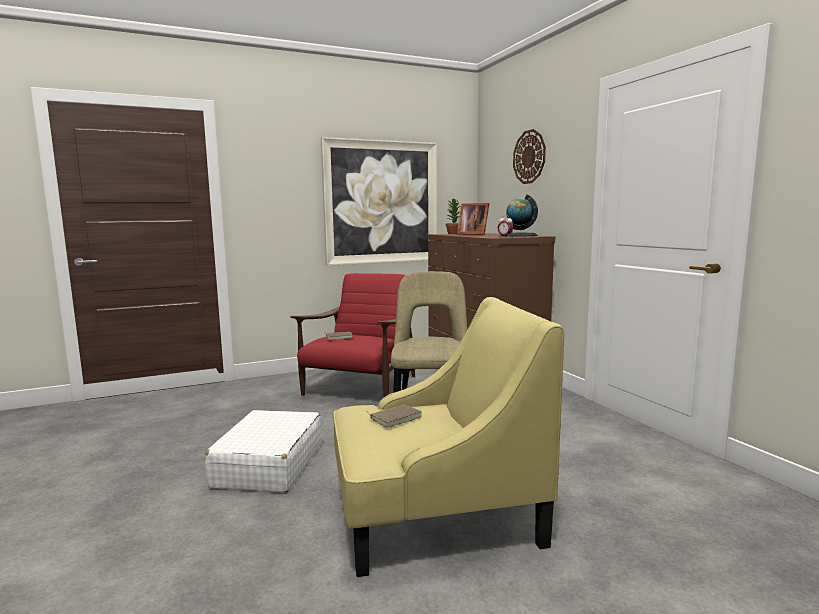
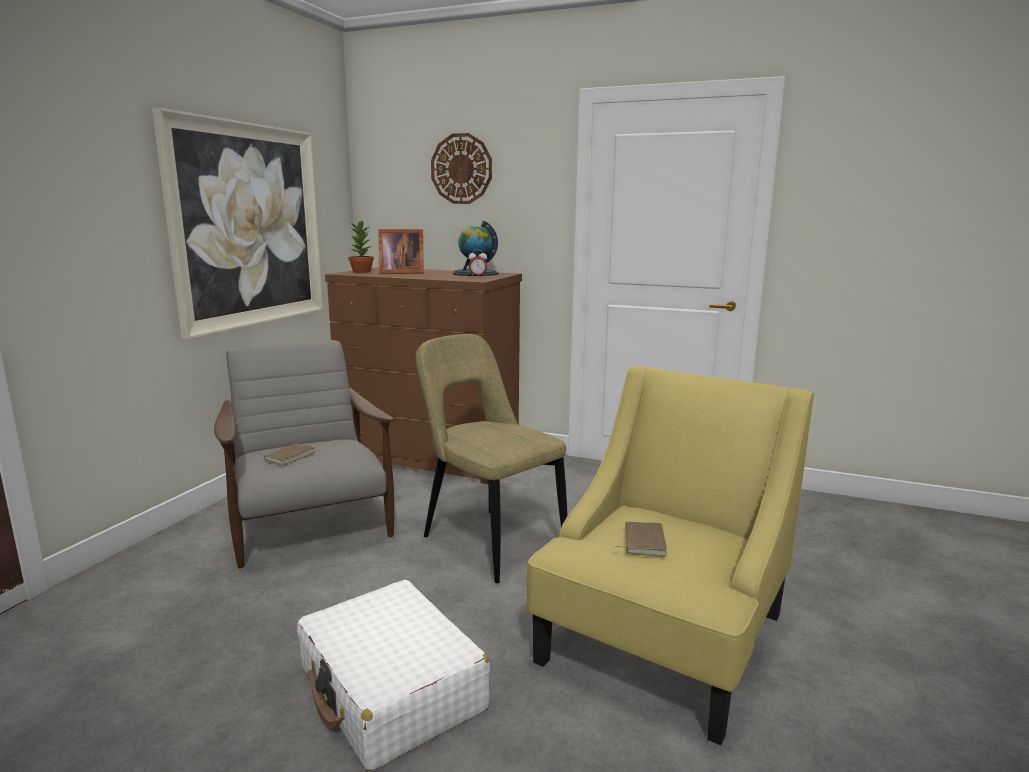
camera: 45 degrees left, 5 degrees up
(360, 386) = (309, 523): red armchair -> grey armchair

